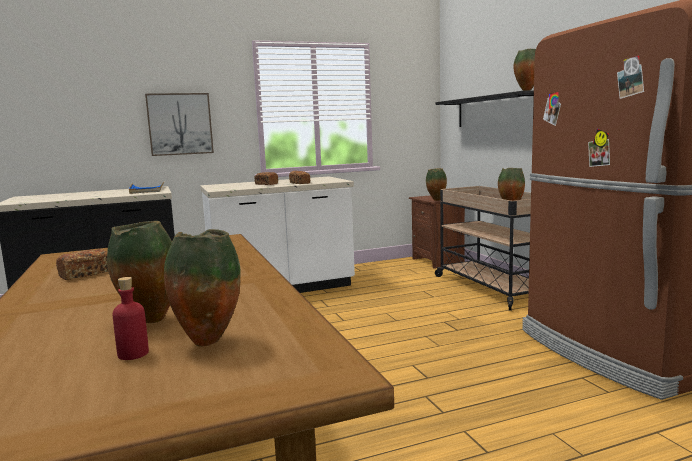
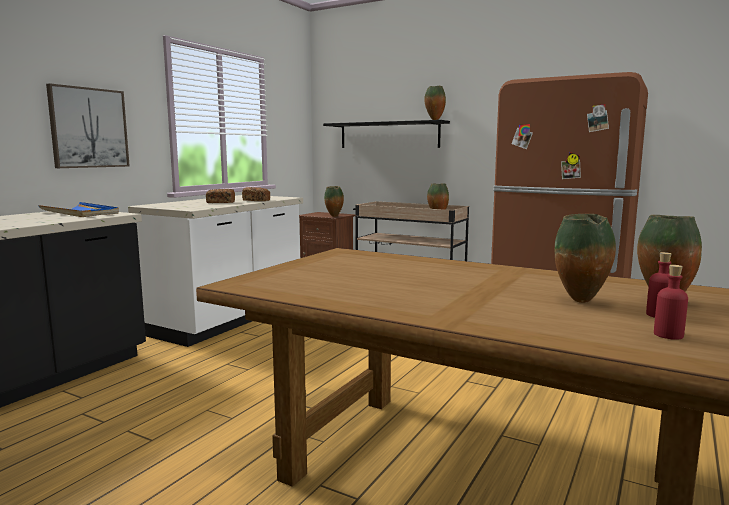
camera: 40 degrees left, 0 degrees up
(42, 373) = (668, 335): none -> red bottle
(85, 274) = (359, 290): bread -> none

